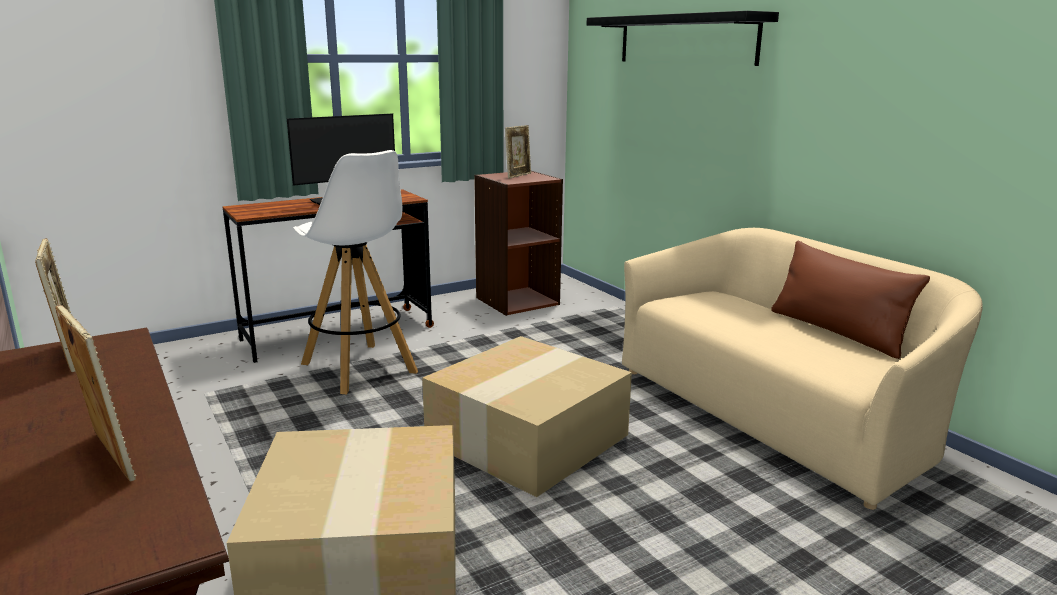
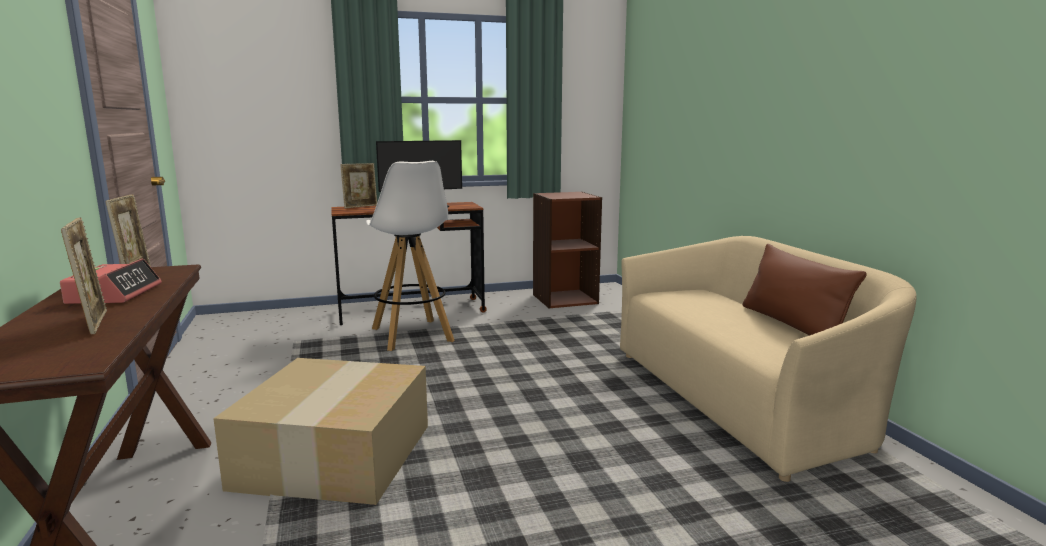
camera: 15 degrees right, 5 degrees down
(79, 397) = (115, 294): none -> alarm clock
(518, 176) = (567, 194): picture frame -> picture frame (360, 207)
(527, 438) = (510, 393): cardboard box -> none
(685, 39) = (700, 78): black shelf -> none

